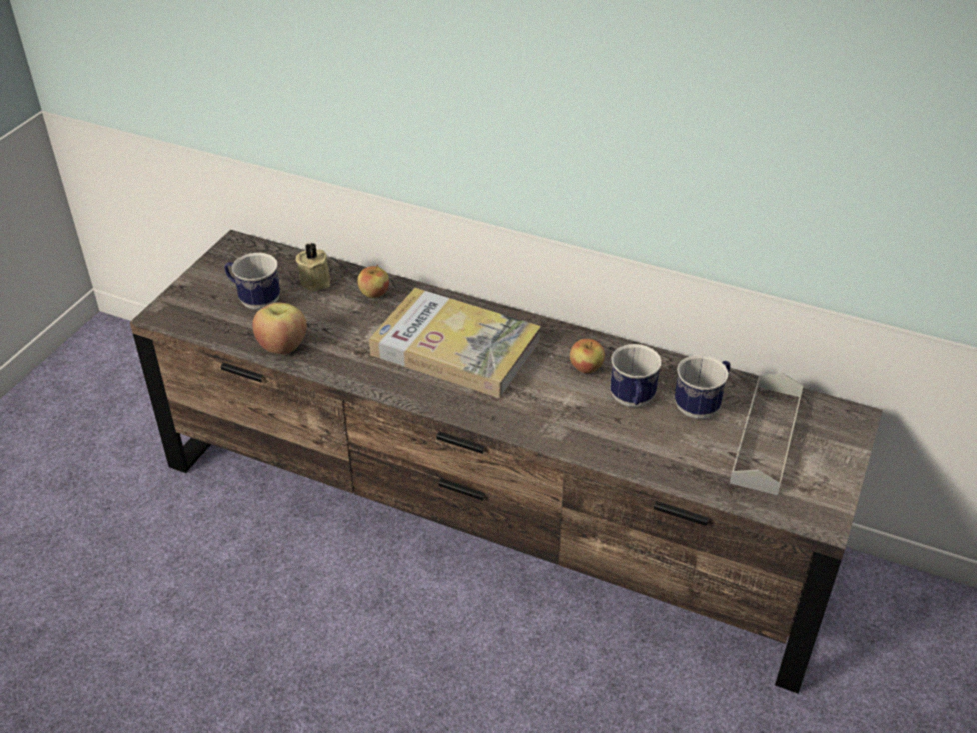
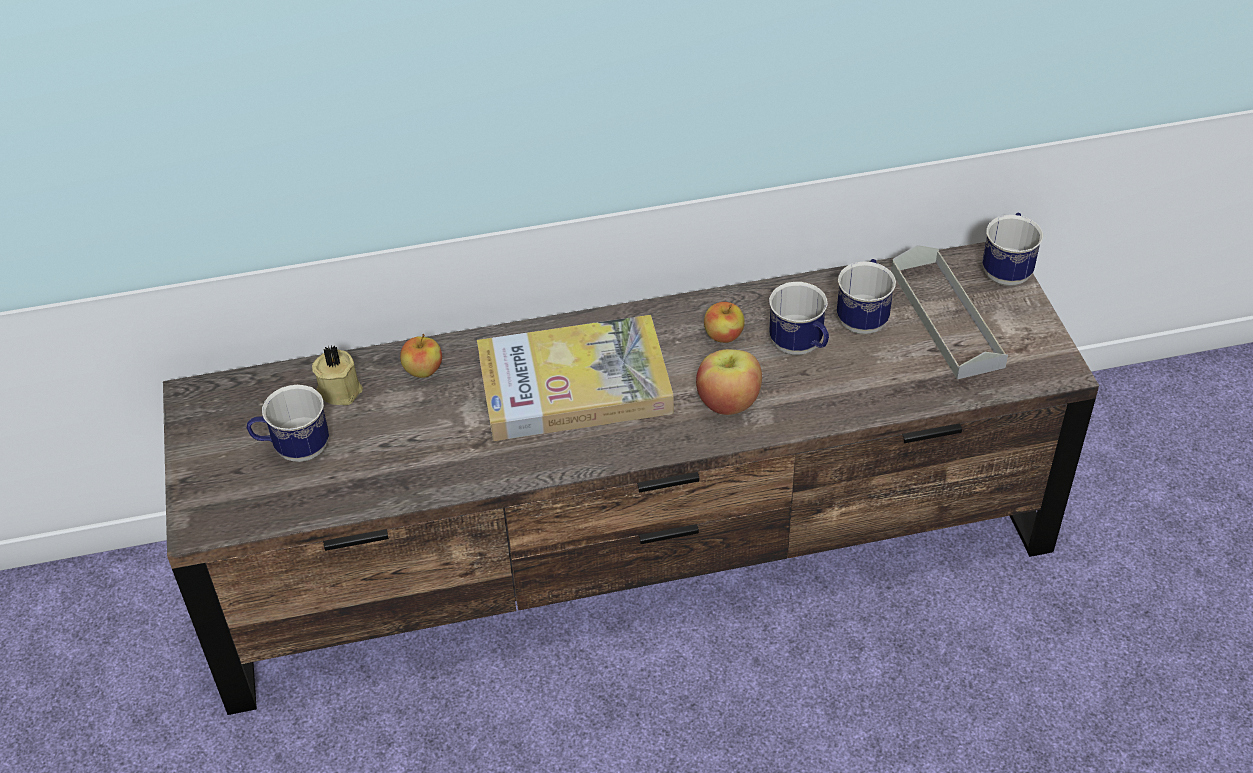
camera: 35 degrees left, 5 degrees up
(283, 345) = (386, 483): apple -> apple (728, 402)
(853, 430) = (1007, 270): none -> mug

